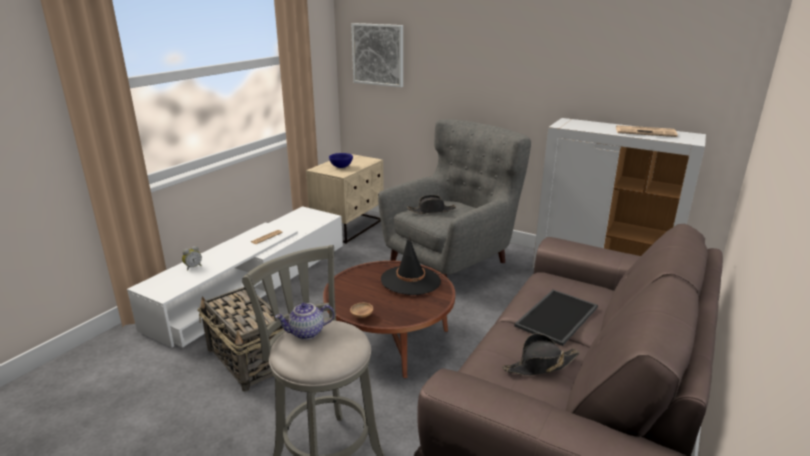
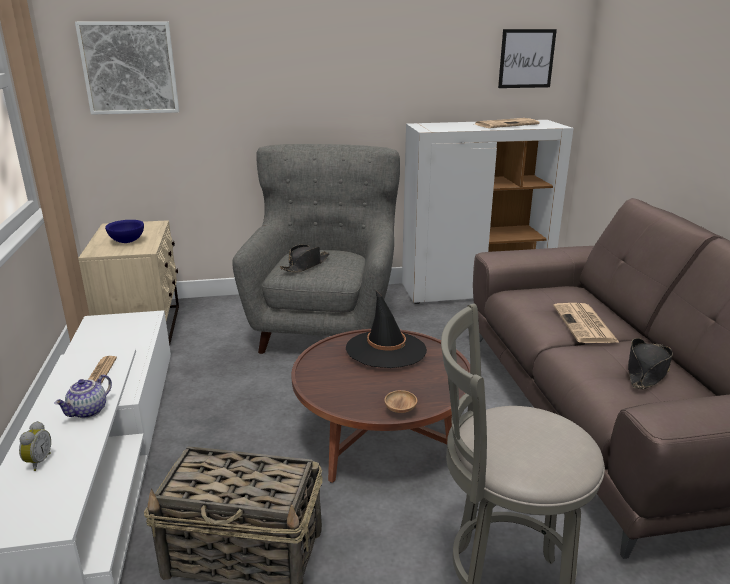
camera: 40 degrees left, 0 degrees up
(306, 333) = (497, 437): teapot -> teapot (88, 412)
(558, 317) = (585, 324): tray -> newspaper
(691, 73) = (526, 58): none -> picture

